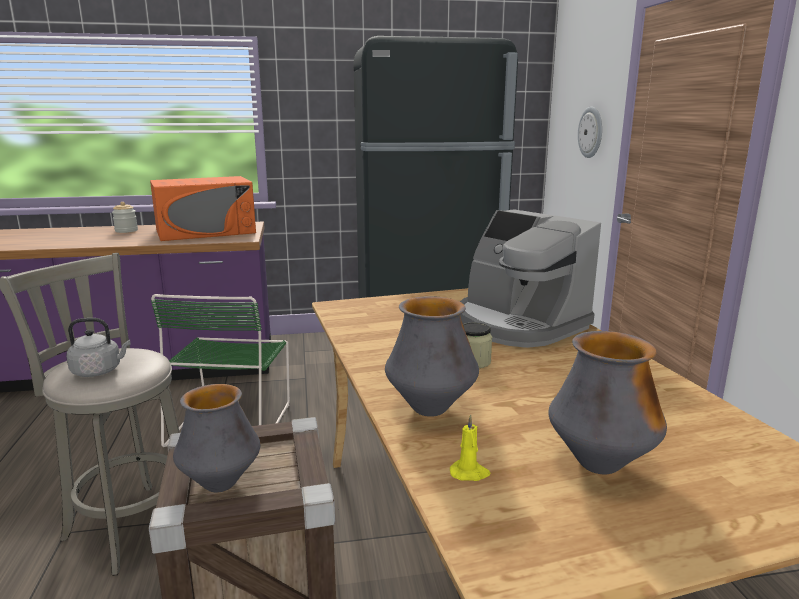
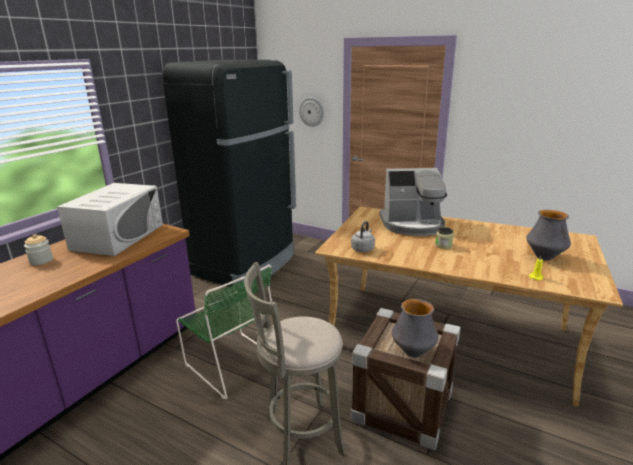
camera: 50 degrees left, 5 degrees up
(99, 371) = (311, 338): grey kettle -> grey kettle (363, 248)
(206, 231) = (118, 236): orange microwave -> white microwave
(430, 409) = (481, 267): vase -> none

